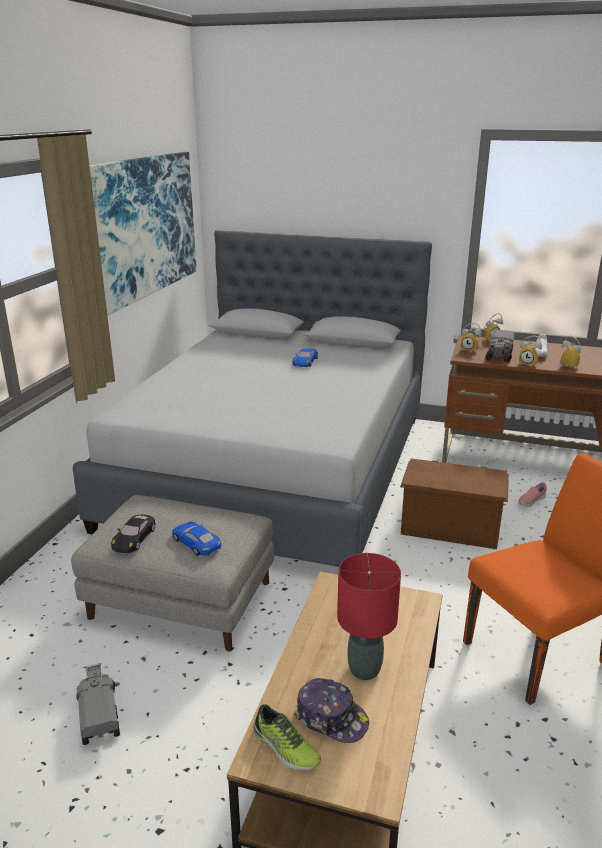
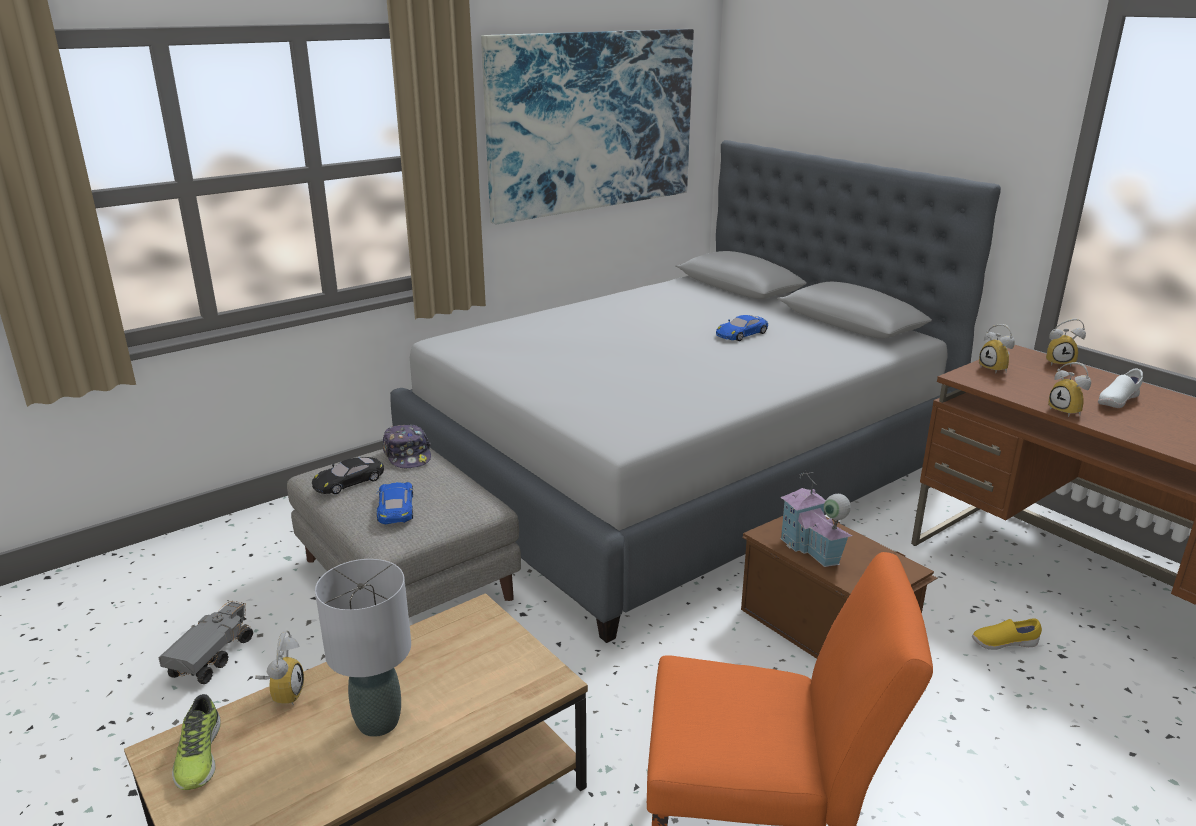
camera: 35 degrees right, 0 degrees up
(331, 718) = (277, 753): cap -> cap (407, 455)
(364, 669) = (378, 721): red table lamp -> grey table lamp
(444, 479) = (810, 549): none -> toy house
(499, 355) = (1035, 387): toy truck -> none
(531, 501) = (1003, 643): pink shoe -> yellow shoe
(566, 366) = (1135, 431): alarm clock -> alarm clock (283, 693)

